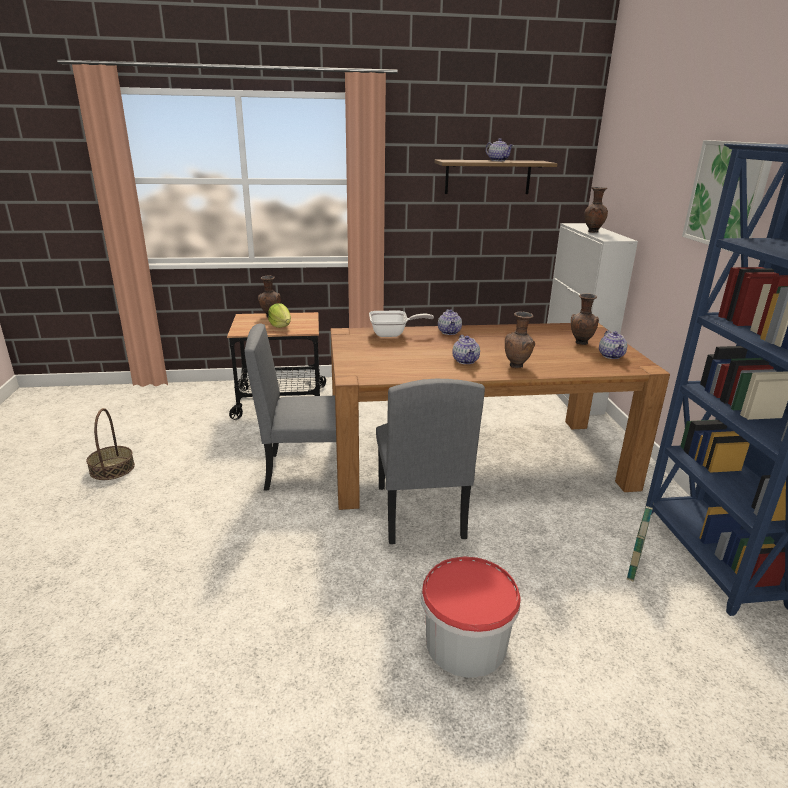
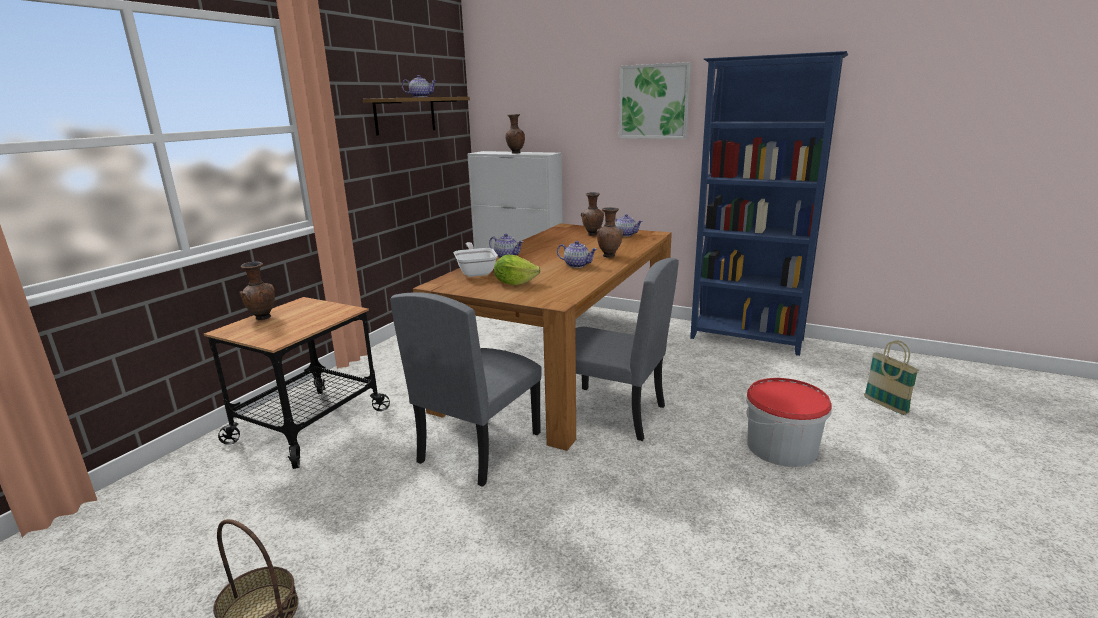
camera: 55 degrees left, 5 degrees down
(281, 326) = (306, 319): lettuce -> lettuce (514, 283)
(393, 334) = (476, 272): frying pan -> frying pan turned 45 degrees counterclockwise
(634, 567) = (740, 362): basket -> basket (885, 406)

